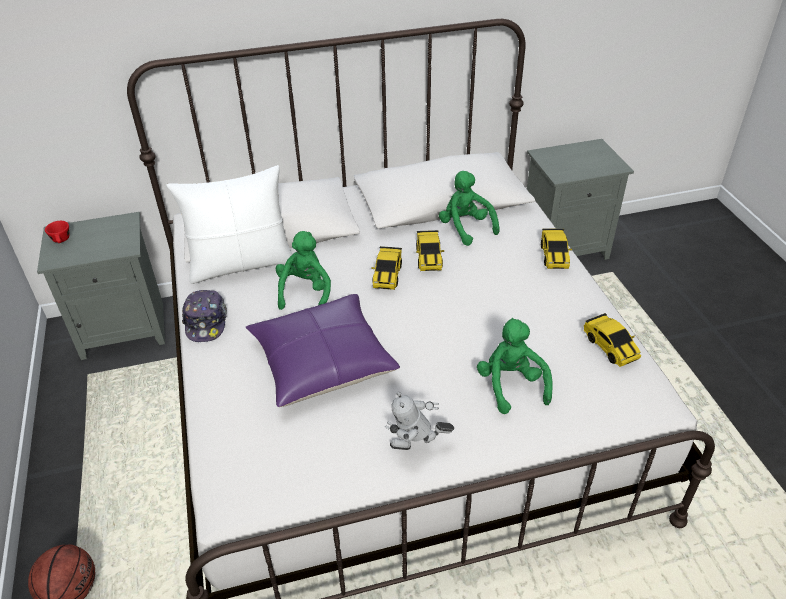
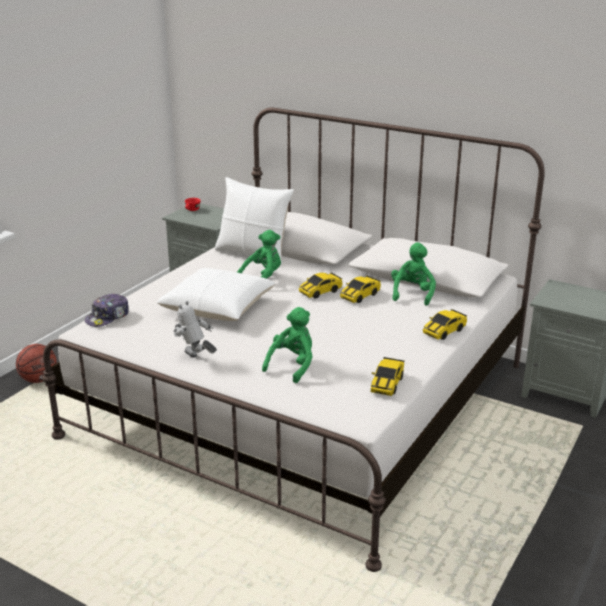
camera: 45 degrees right, 15 degrees down
(206, 322) = (195, 267): cap -> cap (108, 317)
(322, 361) = (218, 307): purple pillow -> white pillow

